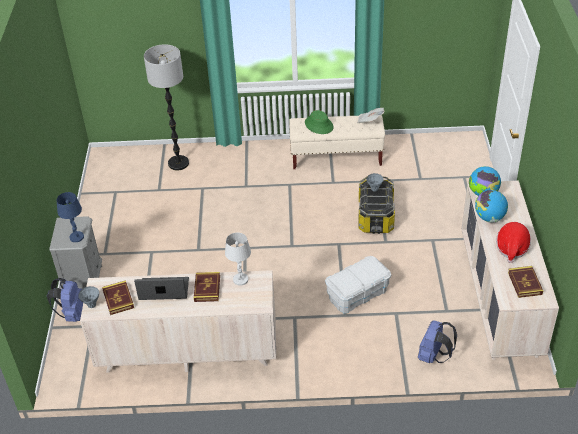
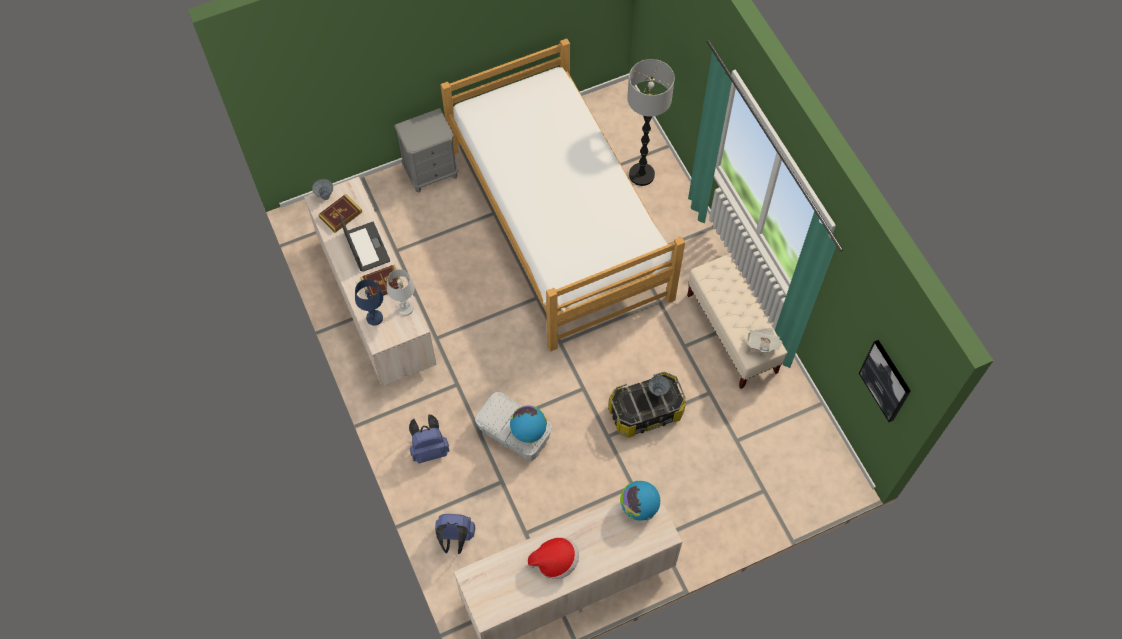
camera: 65 degrees right, 20 degrees up
(72, 314) = (385, 185): blue backpack -> blue backpack (429, 449)
(77, 237) = (419, 139): blue table lamp -> blue table lamp (374, 318)
(187, 217) = (559, 222): none -> bed
(319, 125) = (728, 290): green hat -> none
(461, 28) = (886, 380): none -> picture
(489, 218) = (598, 524): globe -> globe (528, 431)
(524, 283) = (504, 588): book -> none

